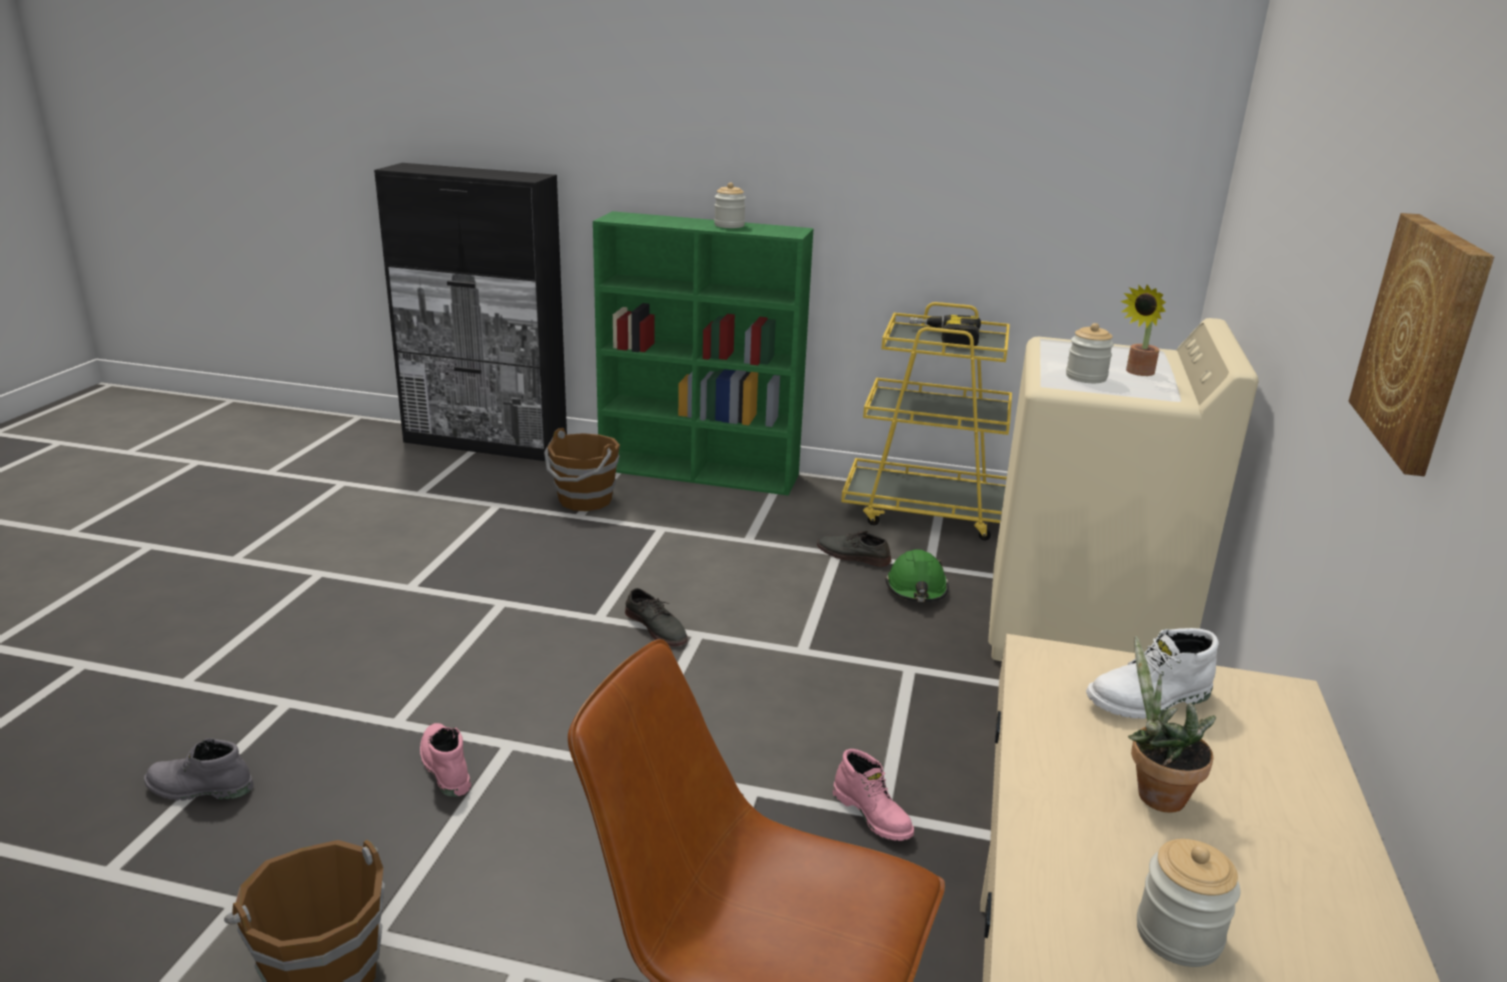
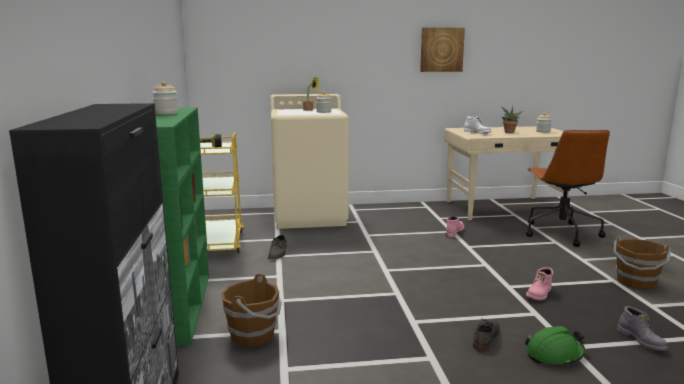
camera: 110 degrees left, 10 degrees down
(657, 627) = (390, 279): grey shoe -> grey shoe (485, 337)
(916, 589) = (302, 239): green hard hat -> green hard hat (554, 354)

